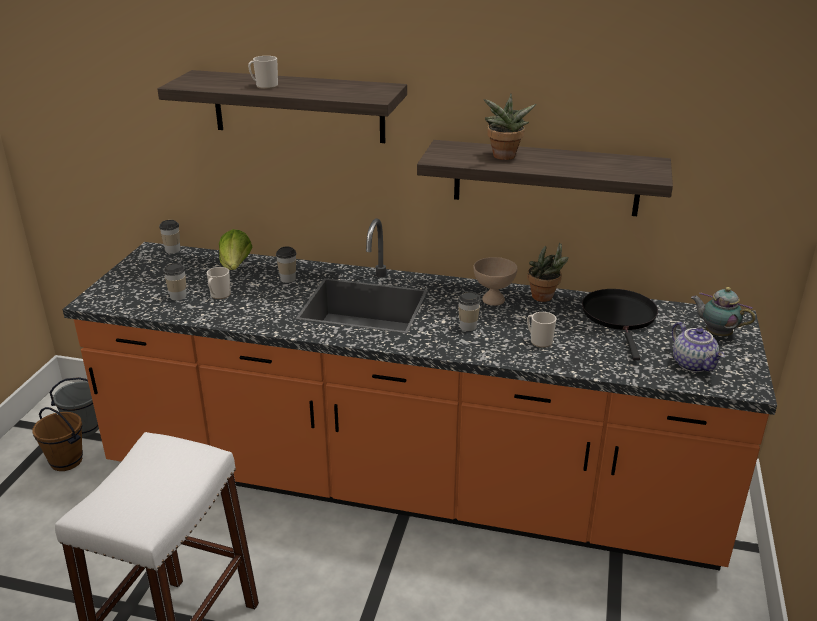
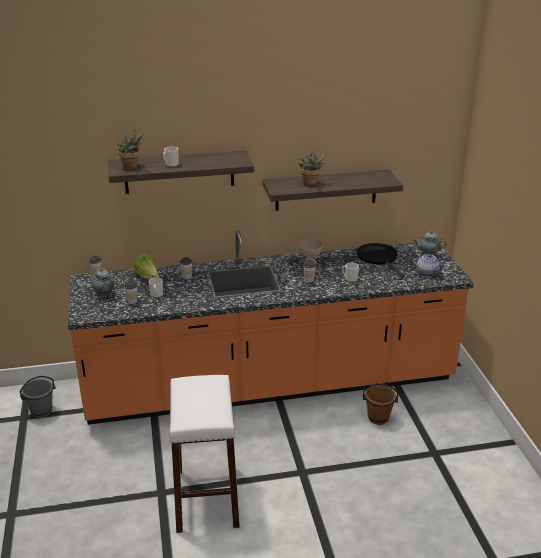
camera: 25 degrees left, 0 degrees up
(67, 461) = (48, 432): brown bucket -> brown bucket (378, 418)
(152, 278) = (104, 295): none -> teapot
(545, 298) = (335, 256): potted plant -> potted plant (132, 167)

